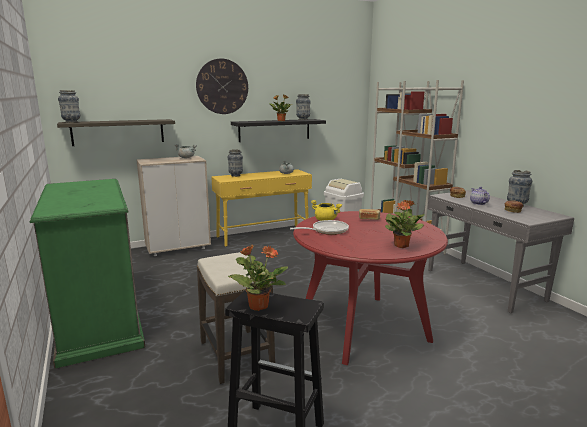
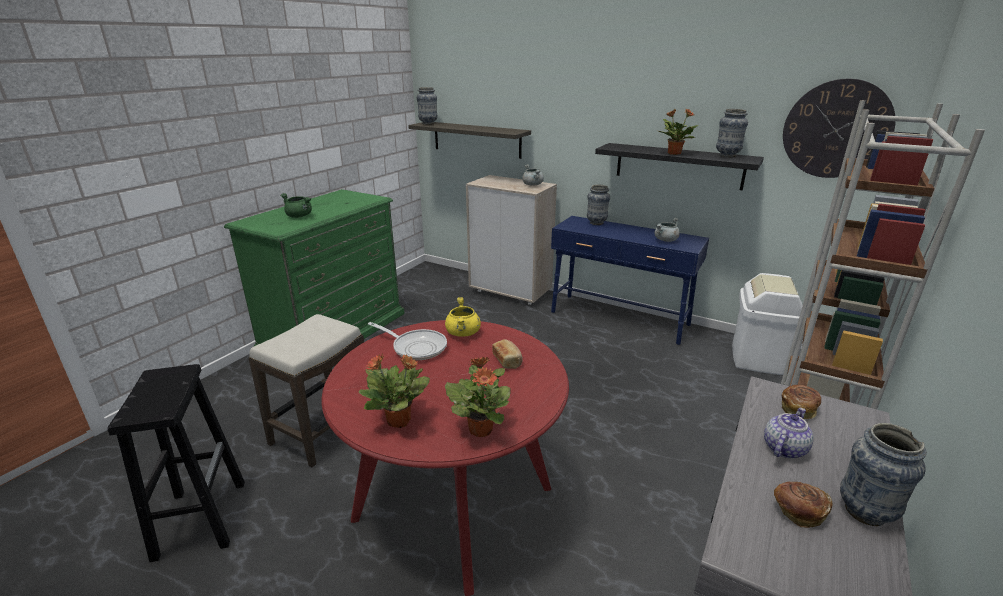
camera: 55 degrees right, 10 degrees up
(89, 198) = (299, 216): none -> green cooking pot
(222, 86) = (603, 89): wall clock -> wall clock (836, 129)
(258, 306) = (152, 384): potted plant -> potted plant (481, 429)
(263, 235) = (618, 319): yellow console table -> blue console table

